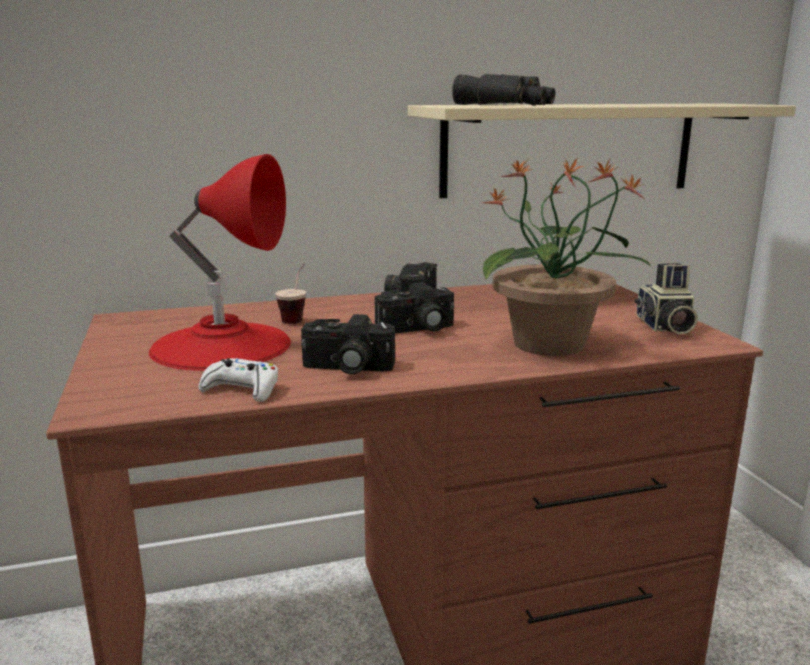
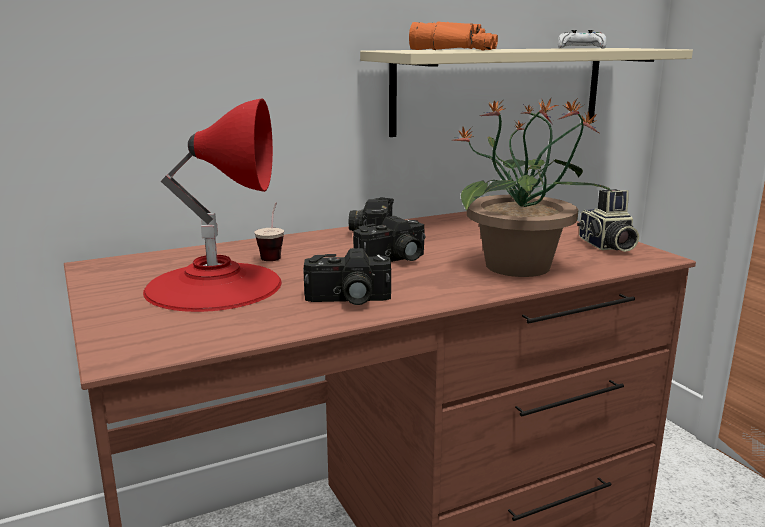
camera: 10 degrees left, 0 degrees up
(242, 389) = (258, 326): white game controller -> white game controller (580, 48)
(508, 105) = (456, 50): black binoculars -> orange binoculars

